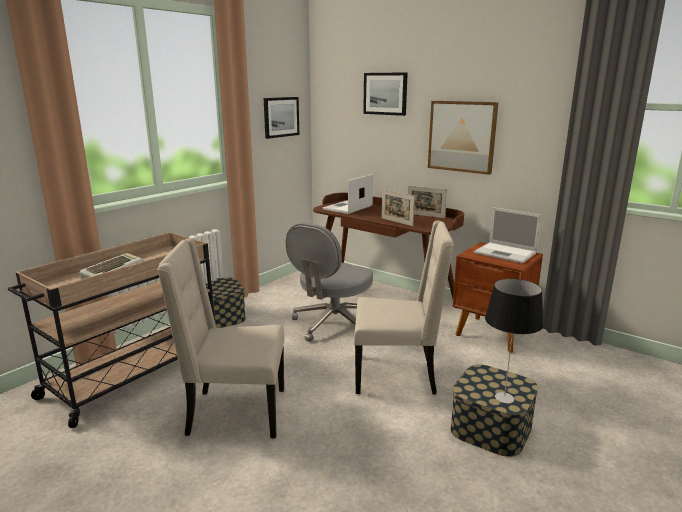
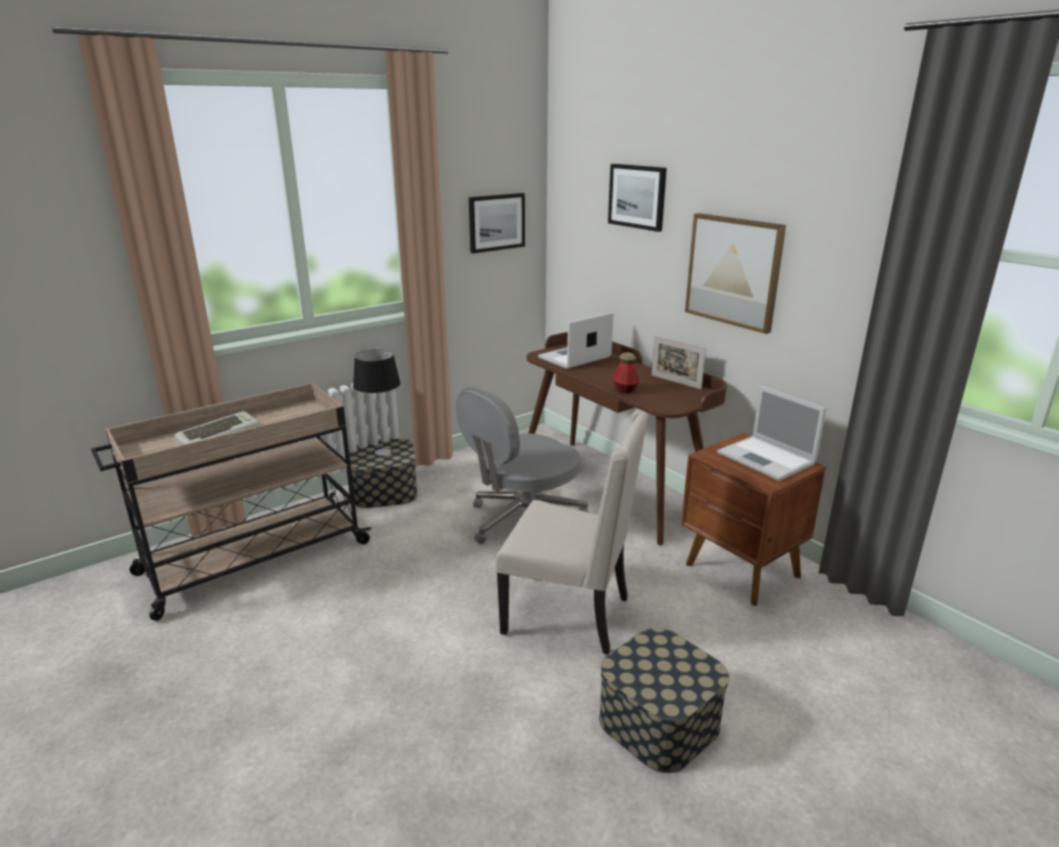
camera: 15 degrees right, 5 degrees up
(234, 413) = (339, 634): beige chair -> none
(396, 222) = (625, 390): picture frame -> bottle
(503, 398) = (665, 690): table lamp -> table lamp (382, 452)

